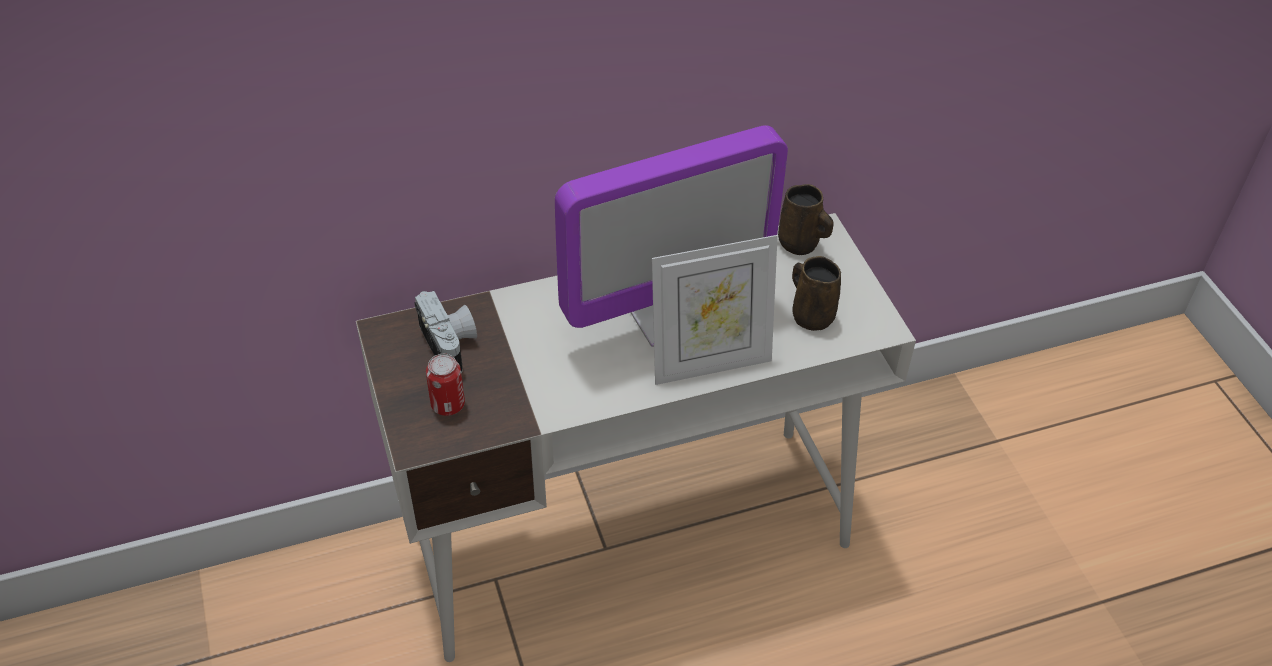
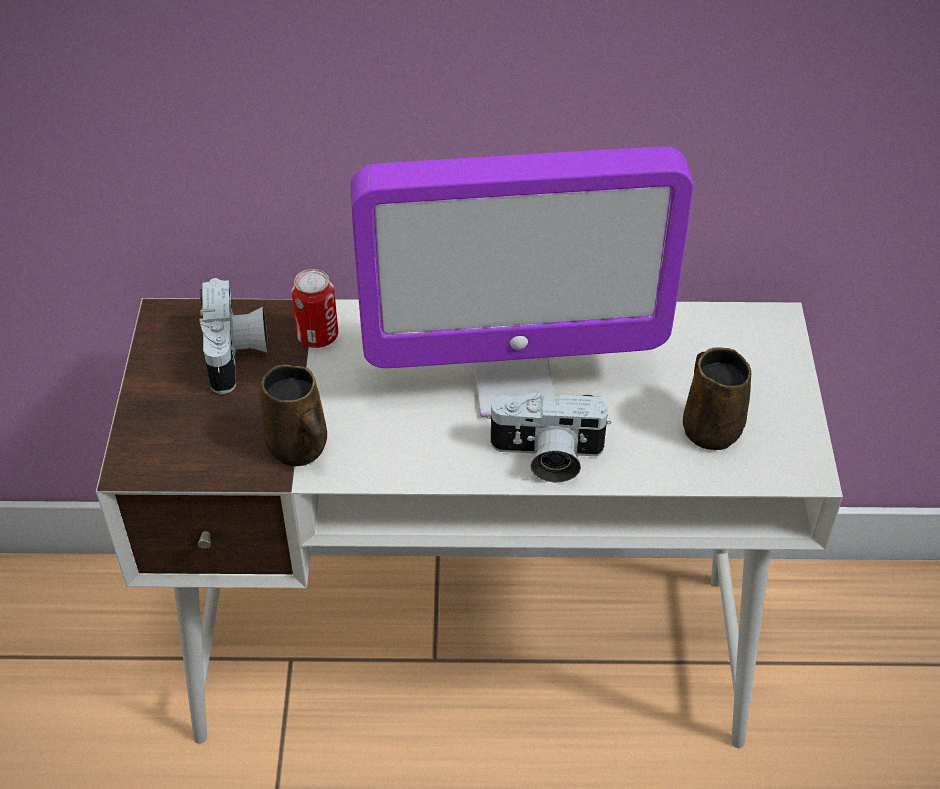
camera: 20 degrees right, 0 degrees up
(448, 404) = (197, 425): can -> can (317, 336)
(710, 363) = (546, 457): picture frame -> camera
(800, 244) = (736, 332): brown mug -> brown mug (299, 449)

